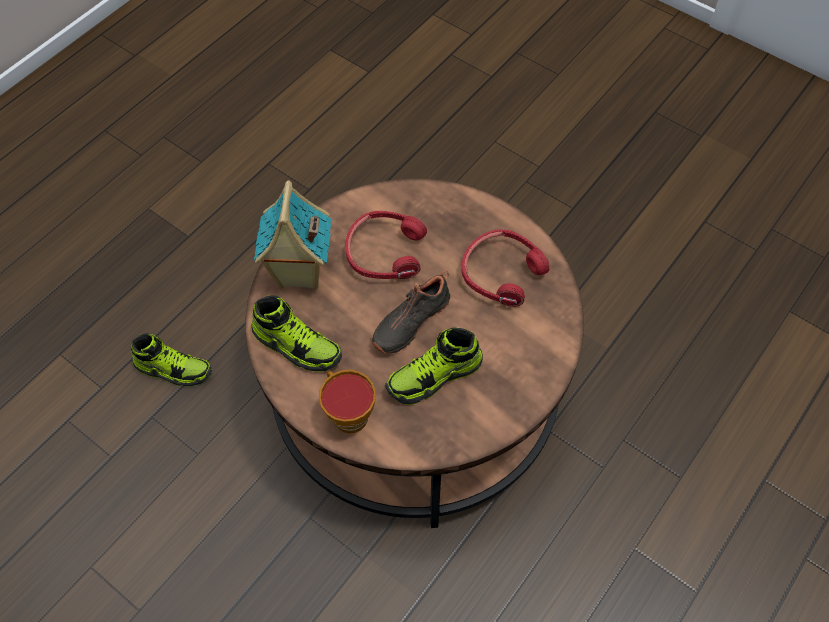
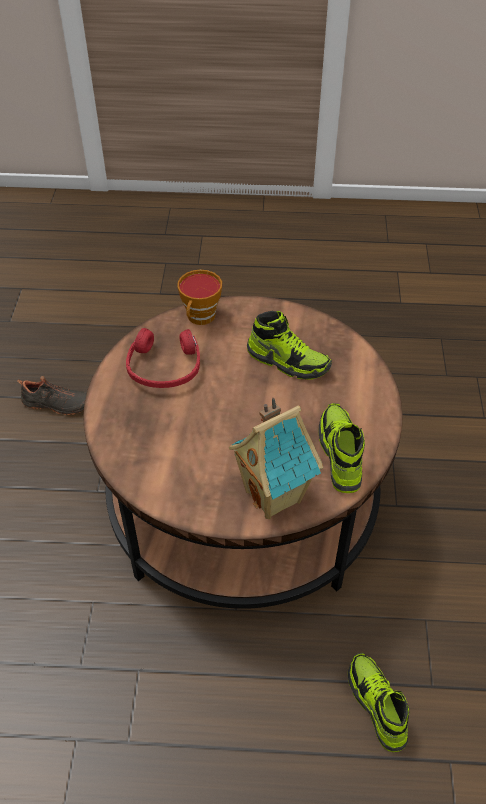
camera: 125 degrees left, 10 degrees down
(347, 413) = (362, 392): cup -> cup (200, 318)
(385, 252) = (202, 449): red headphones -> none
(409, 320) = (254, 398): black shoe -> black shoe (57, 405)

